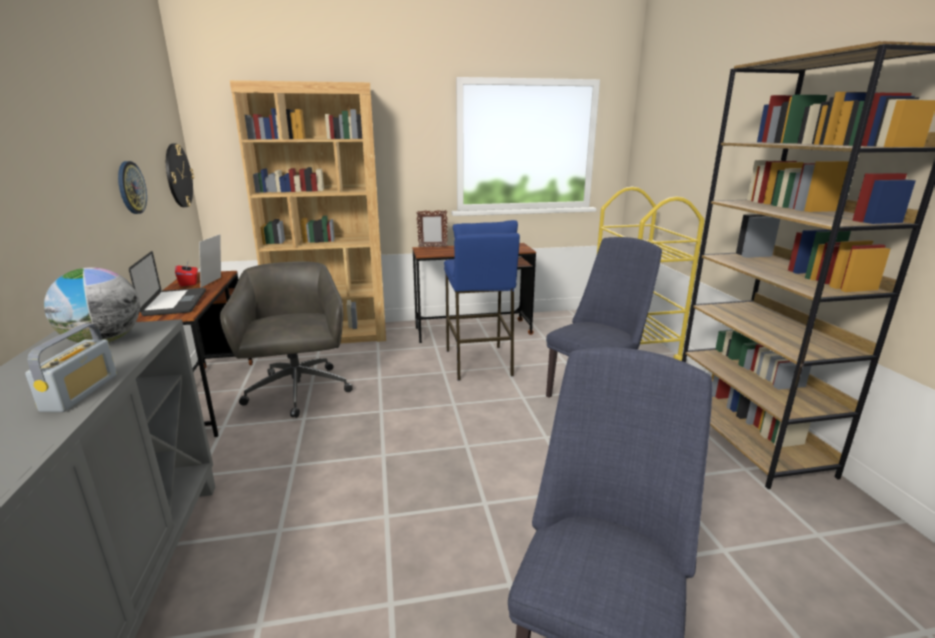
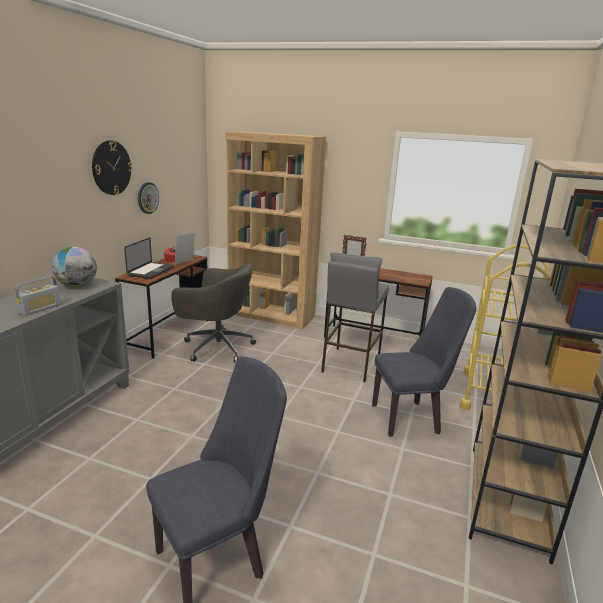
camera: 30 degrees right, 0 degrees up
(178, 175) = (193, 189): wall clock -> wall clock (111, 168)
(298, 392) = (216, 347): grey office chair -> grey office chair turned 90 degrees clockwise
(478, 362) = (350, 364): blue stool -> grey stool

